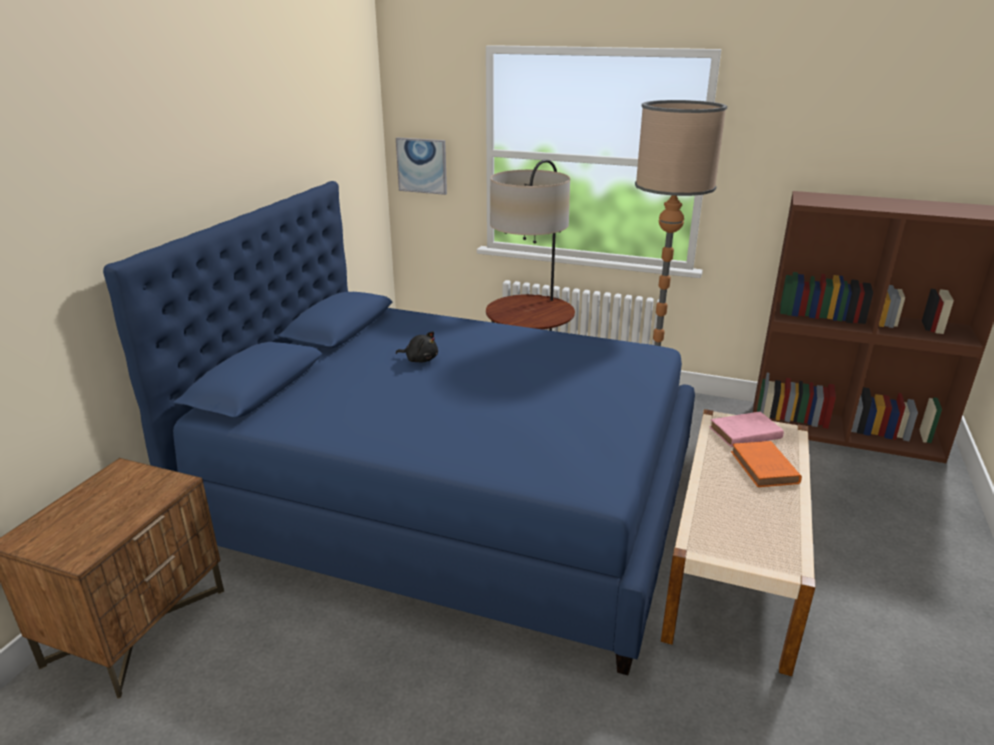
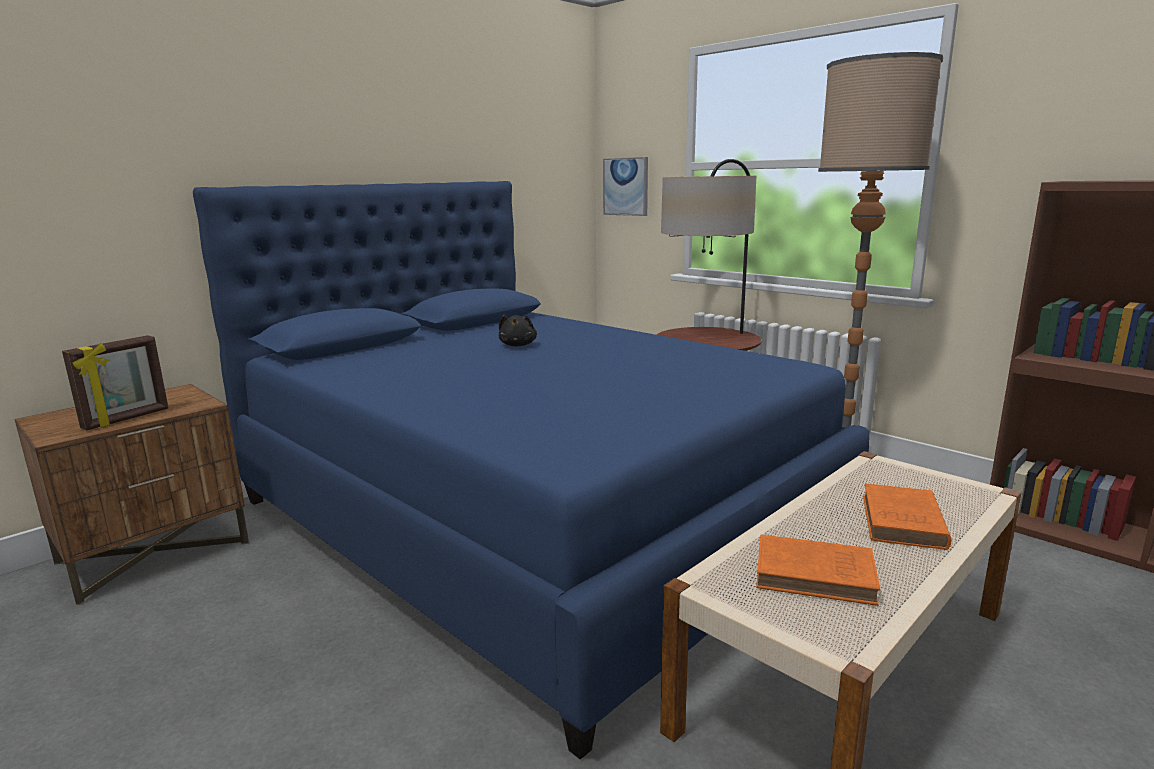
camera: 25 degrees right, 10 degrees down
(122, 518) = (127, 419): none -> picture frame
(420, 359) = (518, 345): black plush toy -> black plush toy turned 45 degrees clockwise
(743, 433) = (902, 482): pink book -> none
(748, 522) = (818, 576): none -> orange book

